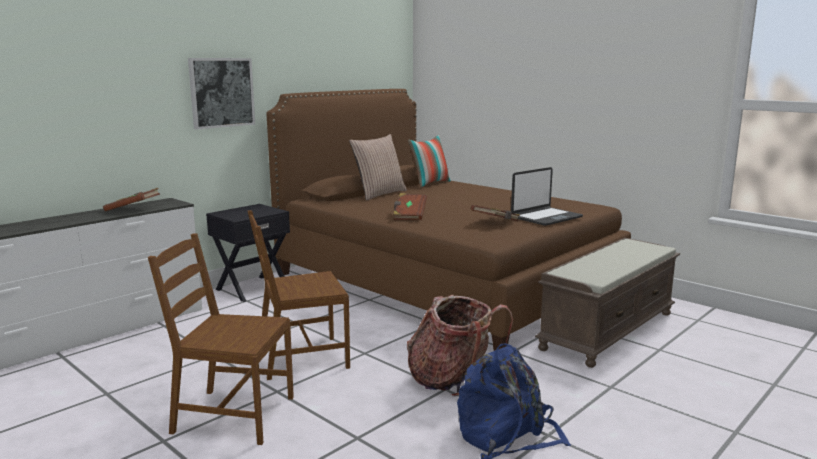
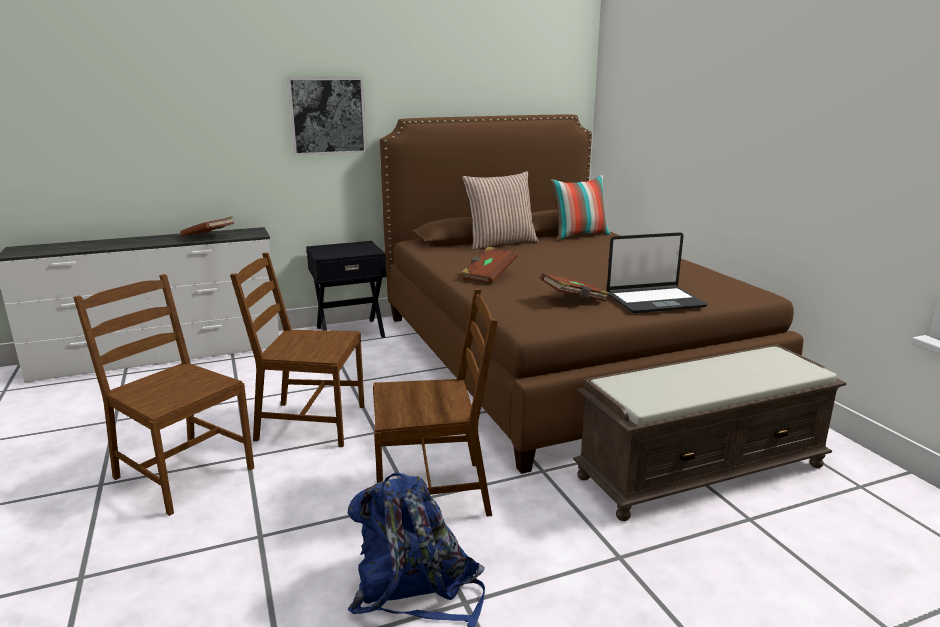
camera: 25 degrees right, 5 degrees up
(453, 380) = (433, 492): backpack -> brown chair

